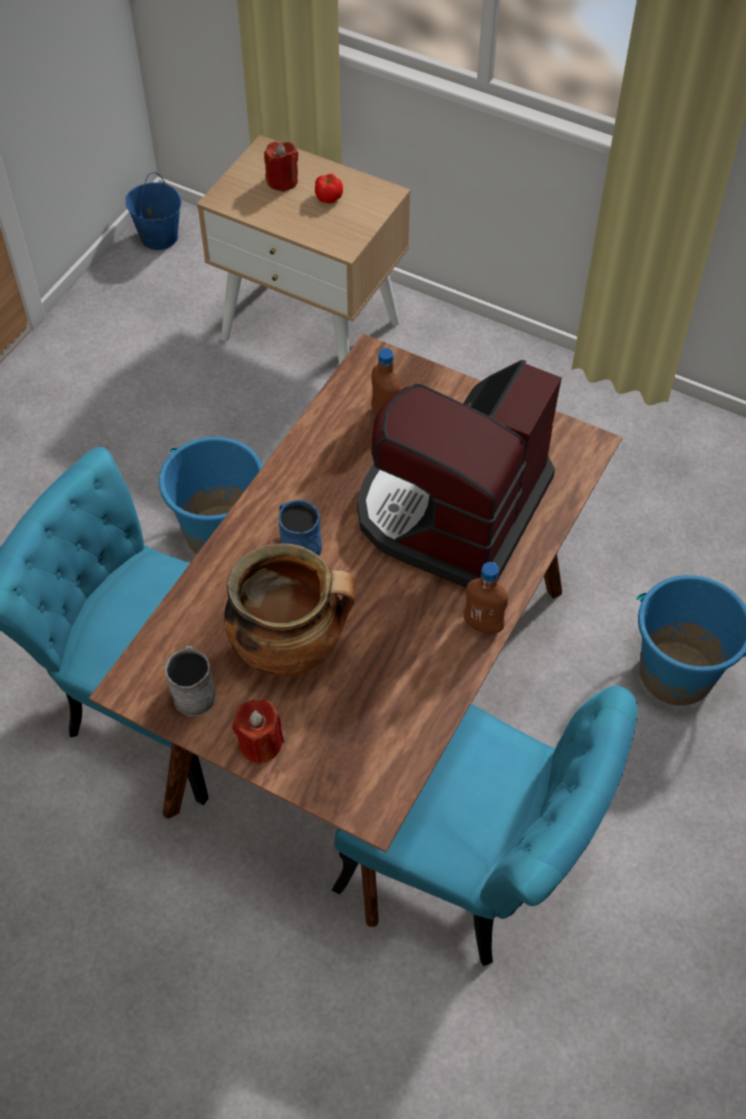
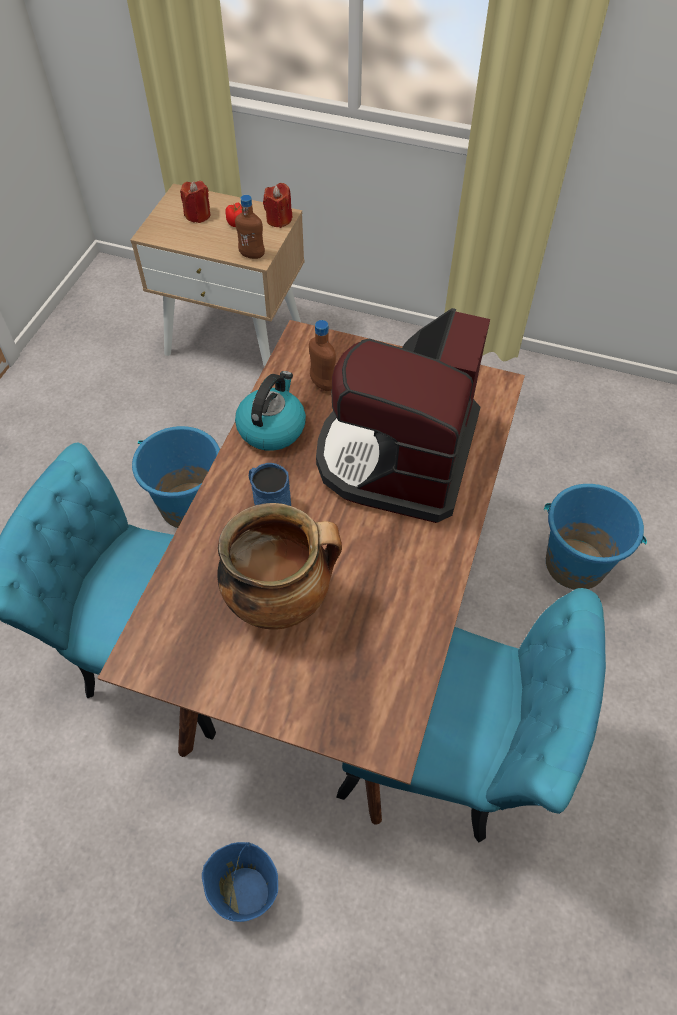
camera: 10 degrees left, 0 degrees up
(158, 237) = (103, 284): blue bucket -> blue bucket (245, 891)
(193, 691) = (197, 654): grey mug -> none
(260, 743) = (270, 695): red candle -> red candle (279, 219)
(317, 459) = (272, 427): none -> kettle
(483, 625) = (449, 551): brown bottle -> brown bottle (252, 255)

